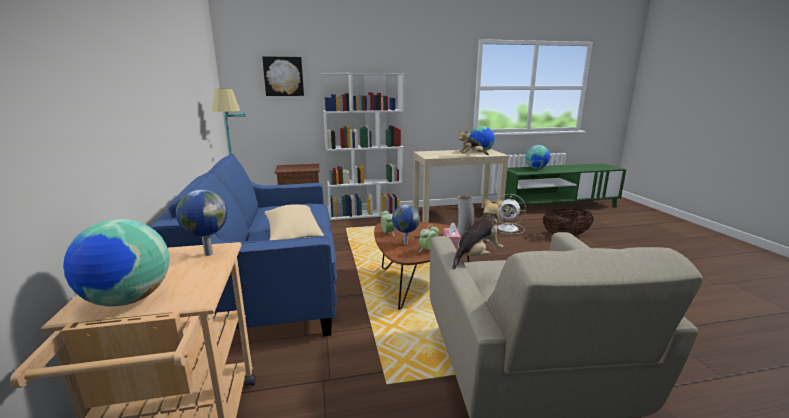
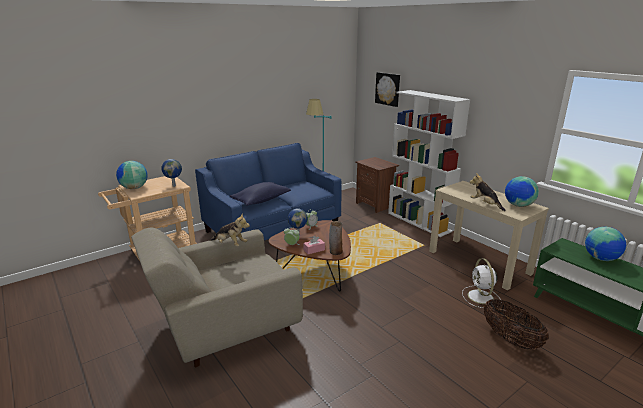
camera: 65 degrees right, 5 degrees up
(293, 236) = (261, 200): beige pillow -> blue pillow

